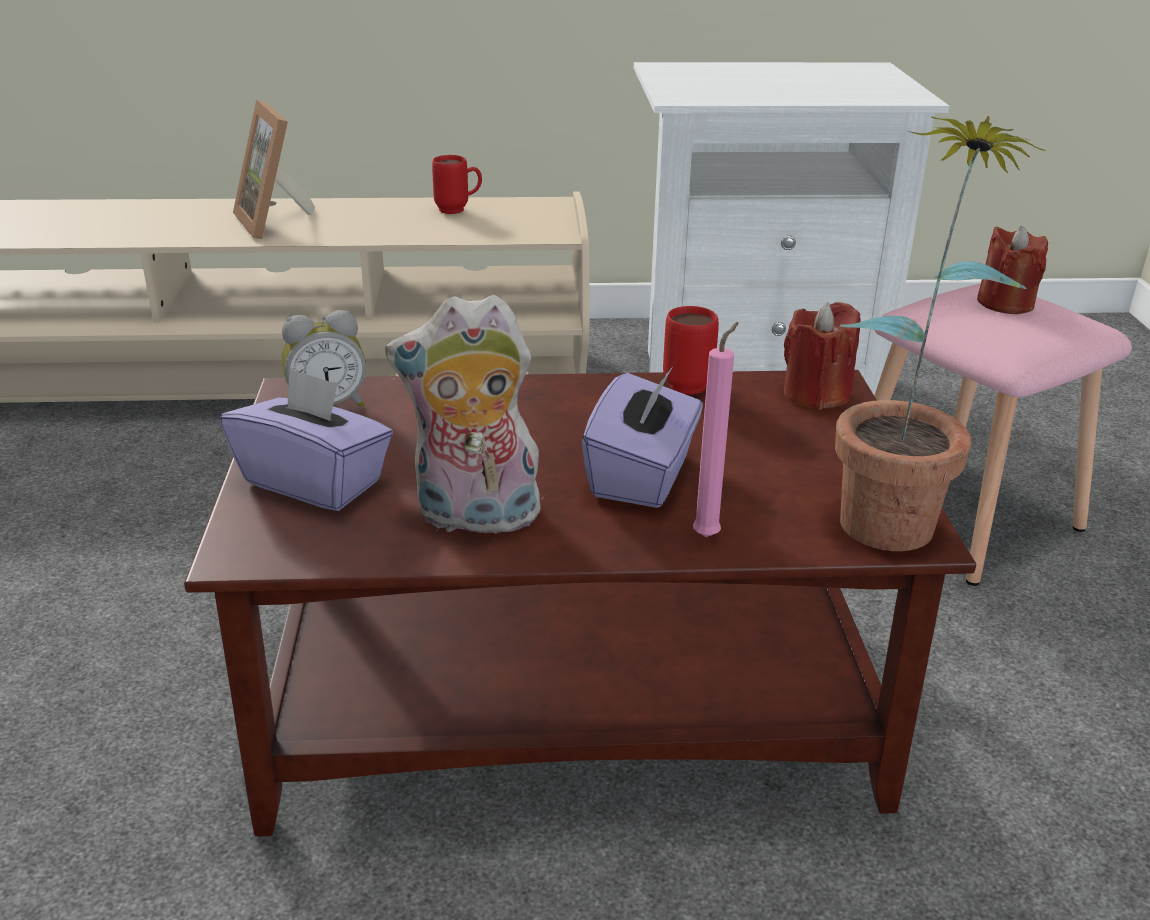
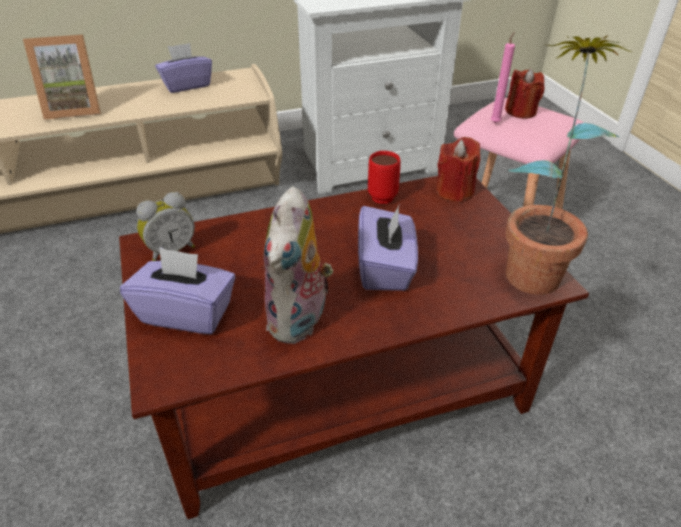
camera: 15 degrees left, 10 degrees up
(277, 222) = (75, 109): picture frame -> picture frame turned 60 degrees counterclockwise
(458, 210) = (187, 85): red mug -> purple tissue box
(474, 518) = (300, 321): plush toy -> plush toy turned 60 degrees counterclockwise
(709, 535) = (441, 304): pink candle -> pink candle (495, 122)

